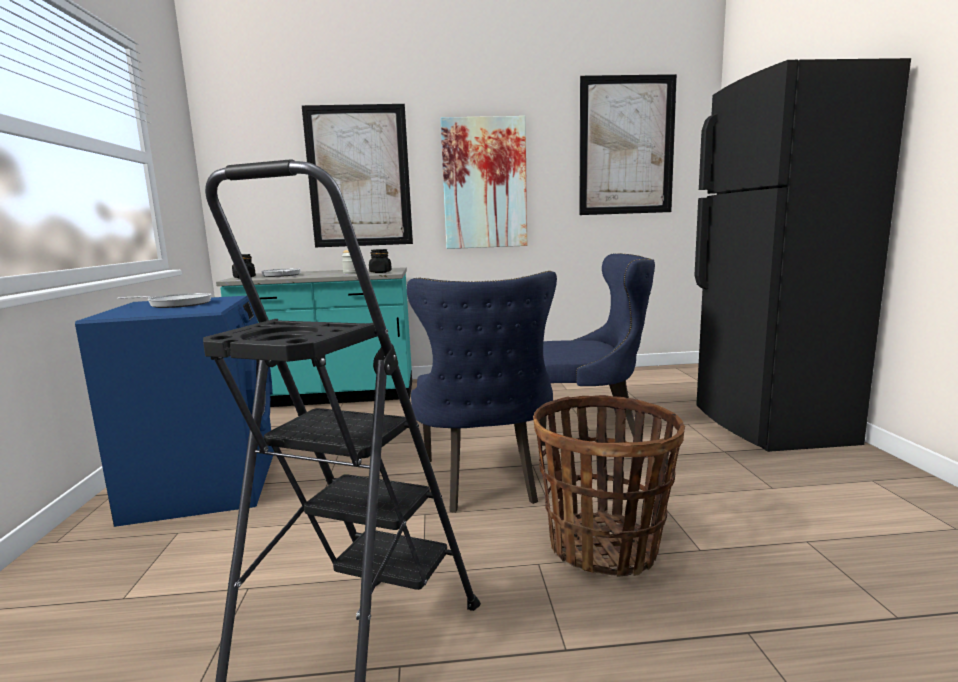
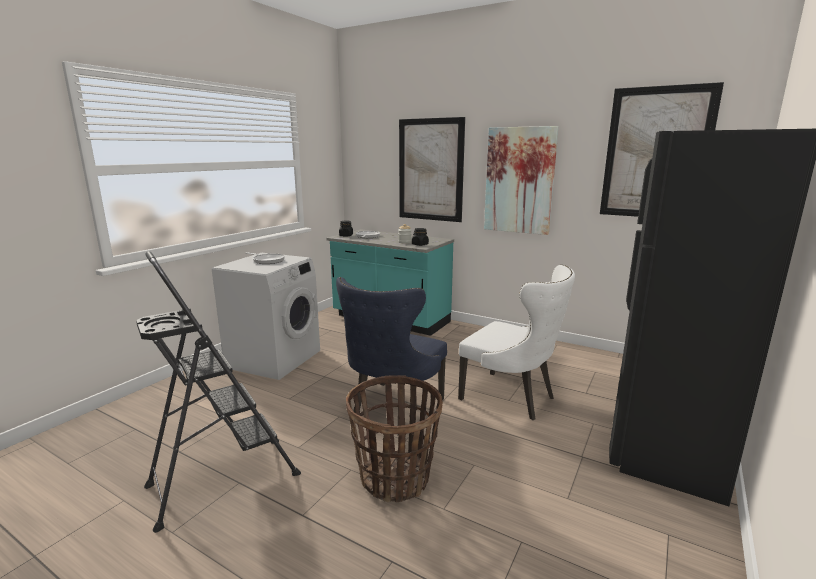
camera: 35 degrees right, 5 degrees up
(208, 484) = (275, 359): blue washing machine -> white washing machine
(588, 427) = (511, 397): blue chair -> white chair

